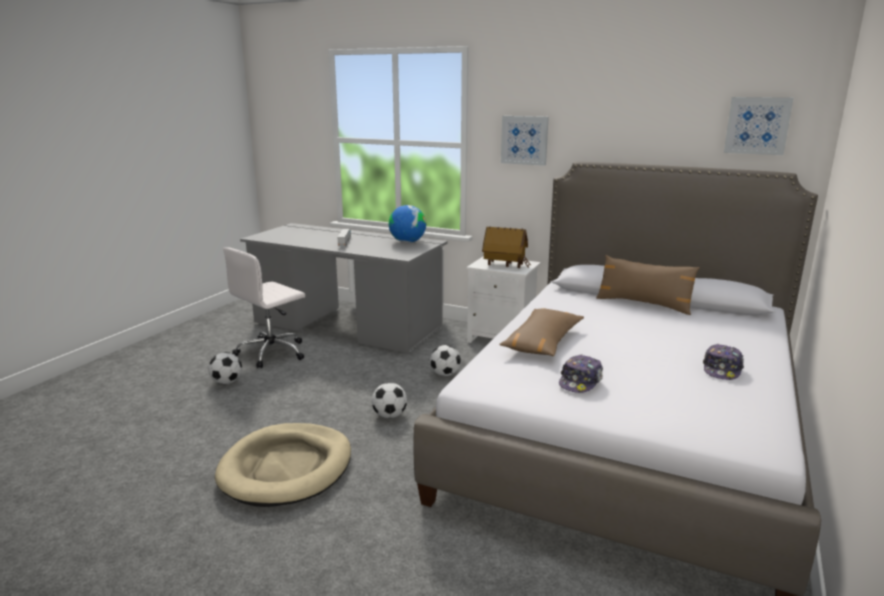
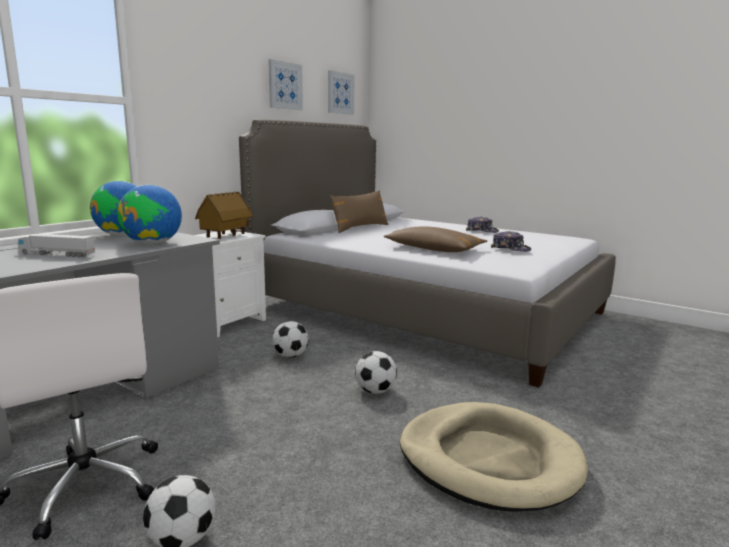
camera: 80 degrees left, 5 degrees down
(384, 251) = (153, 244): none -> globe
(524, 140) = (196, 97): picture -> picture (285, 85)

